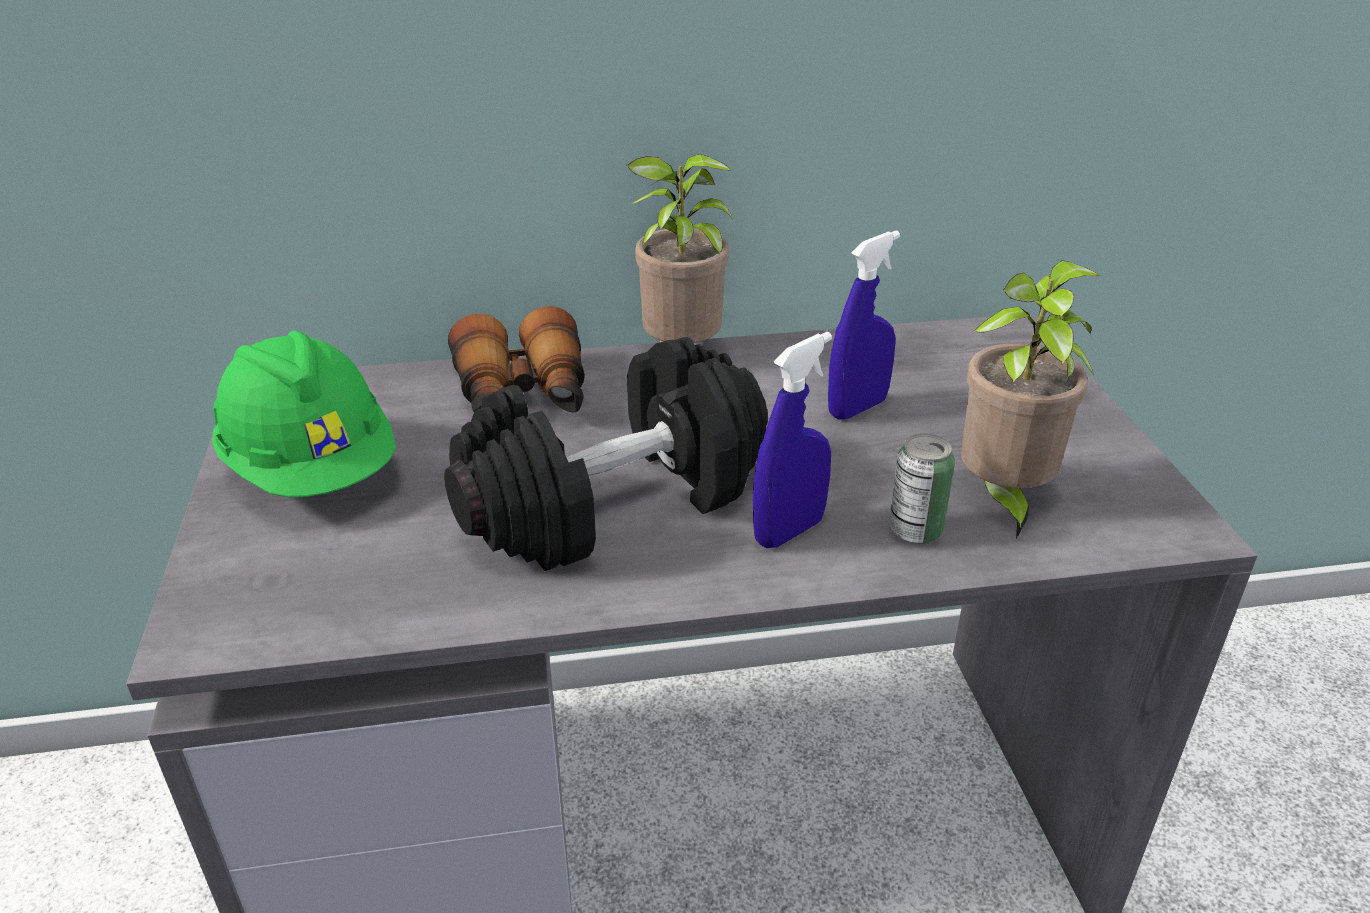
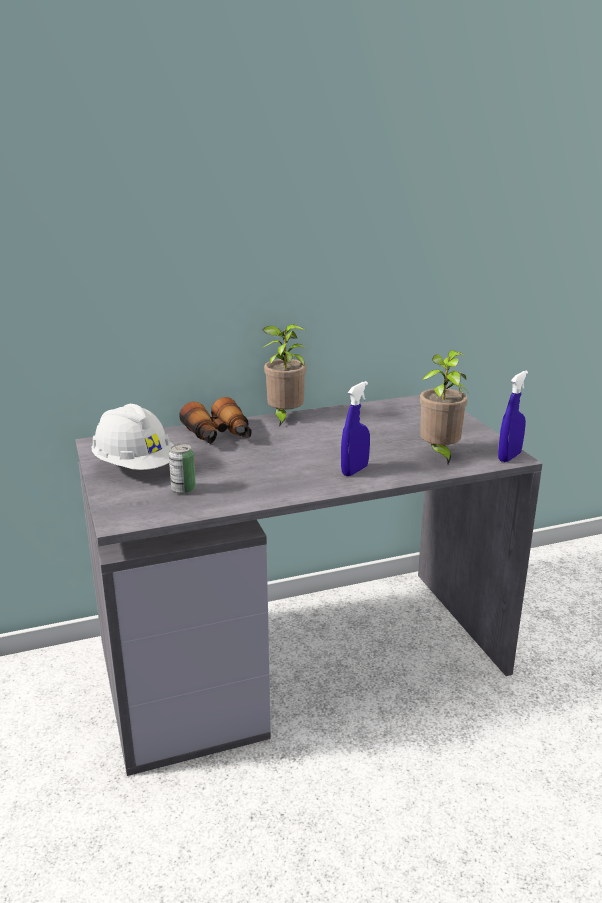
camera: 10 degrees left, 10 degrees down
(312, 469) = (136, 467): green hard hat -> white hard hat
(615, 500) = (277, 467): black dumbbell -> none
(857, 408) = (370, 430): blue spray bottle -> blue spray bottle (509, 457)
(915, 531) = (406, 466): can -> can (183, 489)

